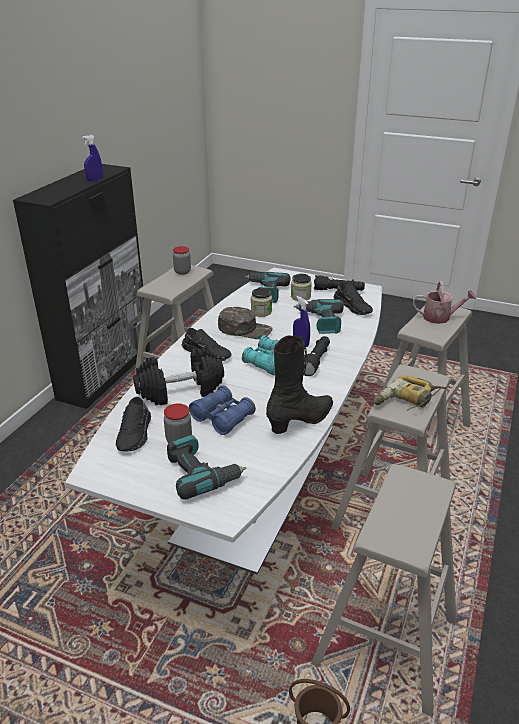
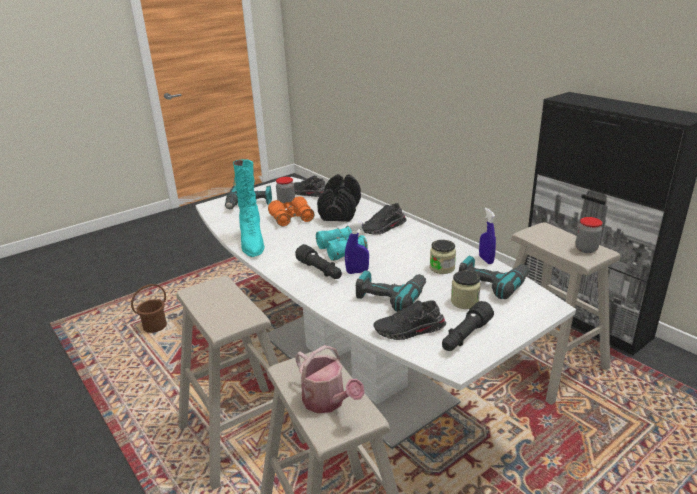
camera: 120 degrees right, 5 degrees down
(95, 180) = (627, 111): blue spray bottle -> blue spray bottle (486, 260)
(222, 417) = (292, 219): blue binoculars -> orange binoculars
(245, 329) = (411, 252): green cap -> none
(301, 421) = (252, 243): black boot -> turquoise boot
(385, 641) = (159, 373): beige stool -> none
(407, 401) = (215, 298): power drill -> none
(440, 317) = (327, 402): watering can -> watering can turned 75 degrees counterclockwise

